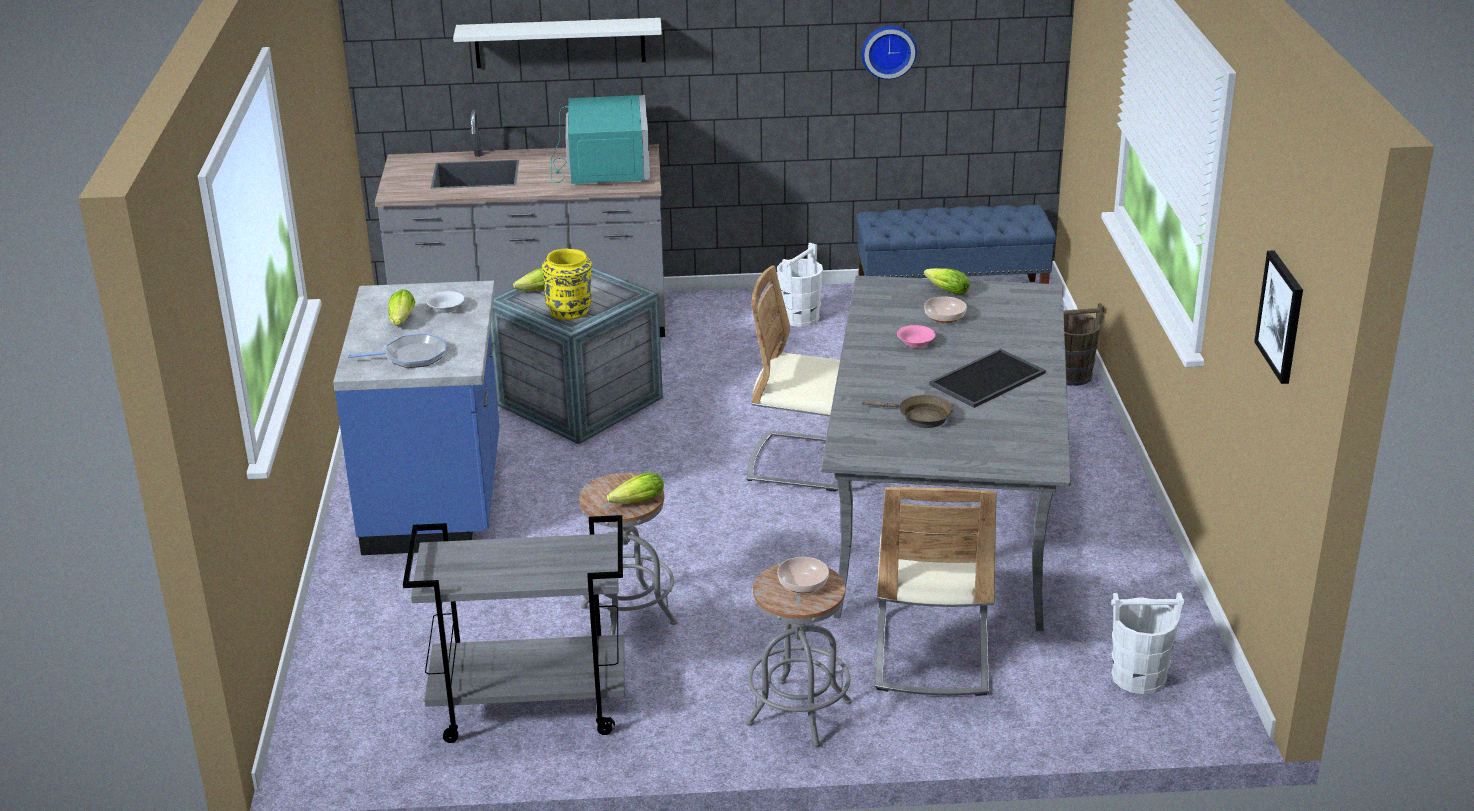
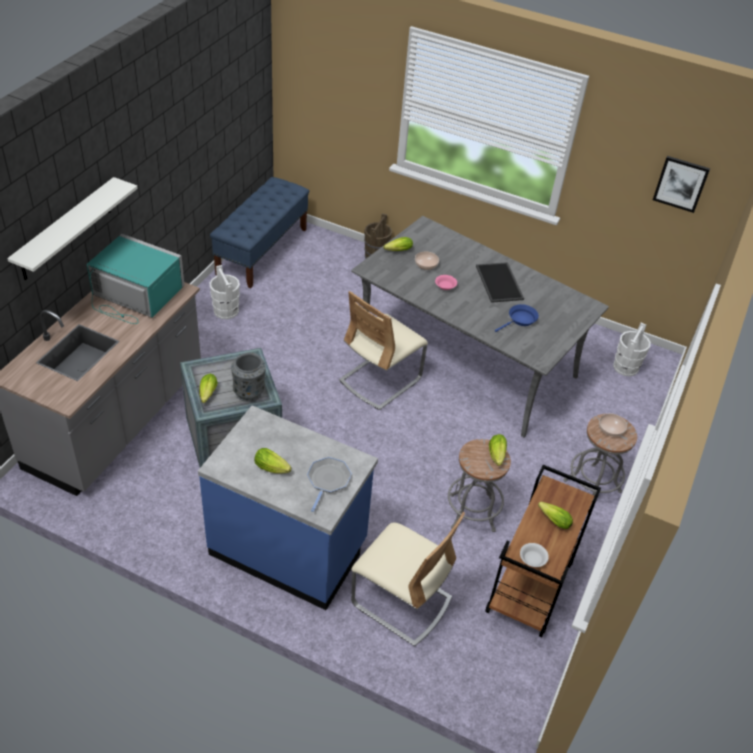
camera: 65 degrees left, 15 degrees up
(446, 309) = (274, 441): white bowl -> white bowl (532, 559)
(528, 707) = (529, 589): grey cart -> brown cart
(533, 562) = (552, 519): none -> lettuce
(570, 311) = (249, 392): yellow vase -> grey vase
(888, 50) = (211, 129): wall clock -> none
(920, 417) = (520, 320): brown frying pan -> blue frying pan
(931, 653) = (572, 419): beige chair -> beige chair (401, 601)

